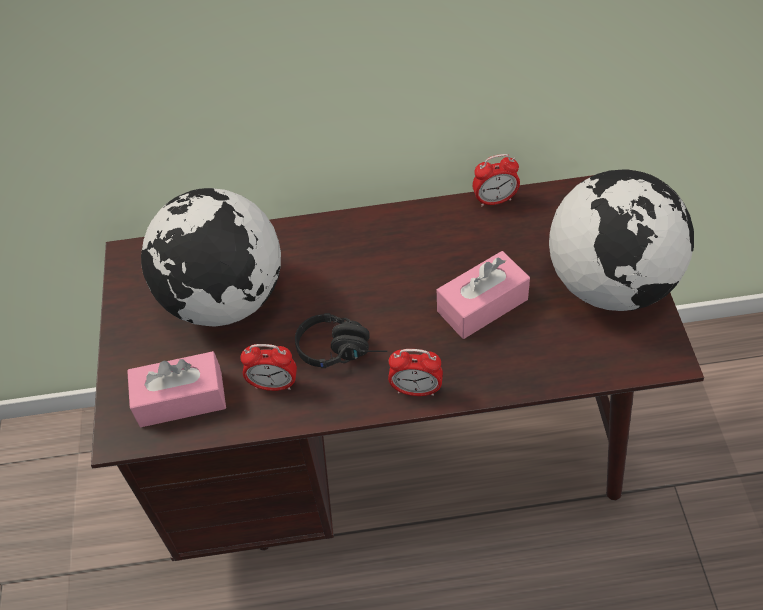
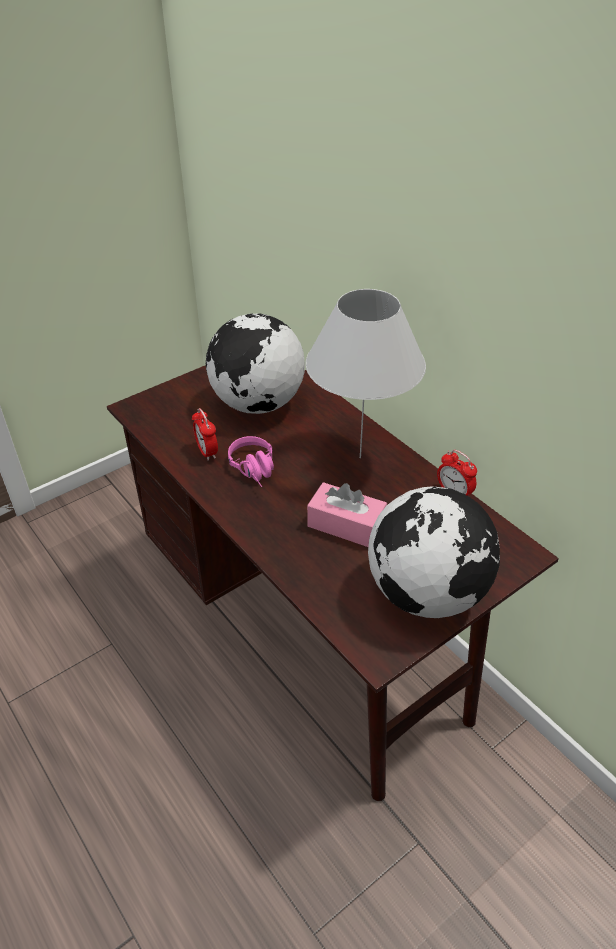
camera: 55 degrees right, 10 degrees down
(181, 399) = (171, 419): pink tissue box -> none
(343, 349) = (256, 471): black headphones -> pink headphones
(389, 248) = (360, 457): none -> white table lamp
(416, 390) = (247, 519): alarm clock -> none

